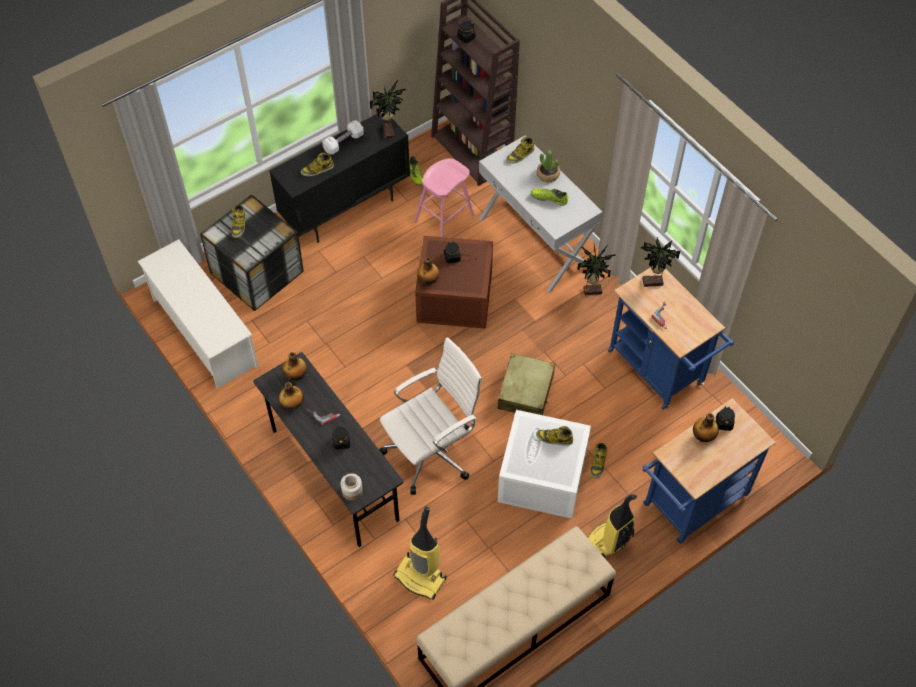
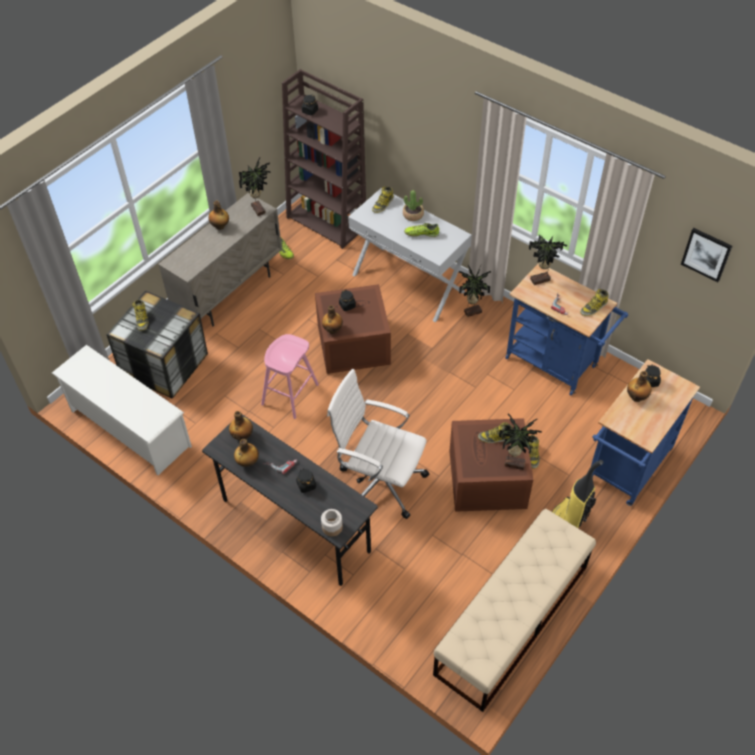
camera: 15 degrees left, 5 degrees down
(317, 170) = (203, 254): boot -> boot (593, 308)
(343, 142) = (220, 226): white dumbbell -> bottle
(346, 209) = (230, 293): black cabinet -> beige cabinet
(421, 577) = (409, 598): vacuum cleaner -> none
(432, 451) = (379, 482): white office chair -> white office chair turned 105 degrees counterclockwise
(444, 218) = (321, 282): pink stool -> pink stool (290, 394)
(526, 391) = (446, 409): beige suitcase -> none
(543, 478) = (488, 480): white storage box -> brown storage box
(563, 470) = (514, 462): none -> potted plant
(813, 306) = (706, 254): none -> picture

